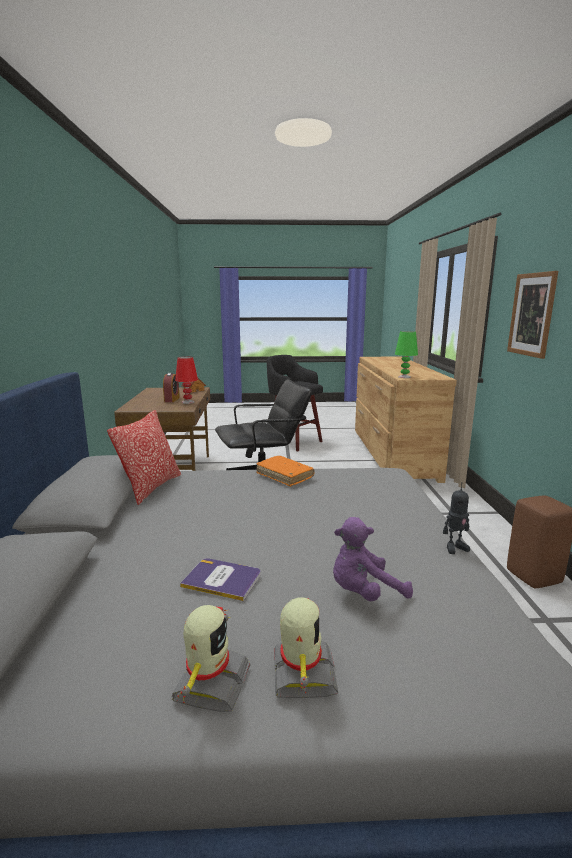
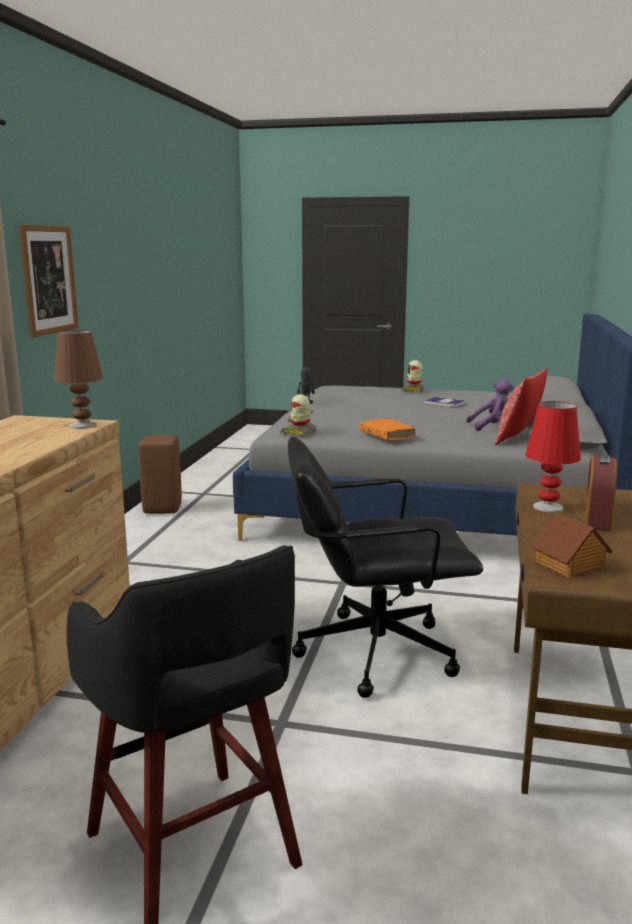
camera: 165 degrees left, 0 degrees up
(210, 683) = (446, 391): toy robot -> toy robot (299, 433)
(364, 593) = (375, 396): purple plush toy -> purple plush toy (492, 427)
(404, 377) = (83, 425): green table lamp -> brown table lamp

